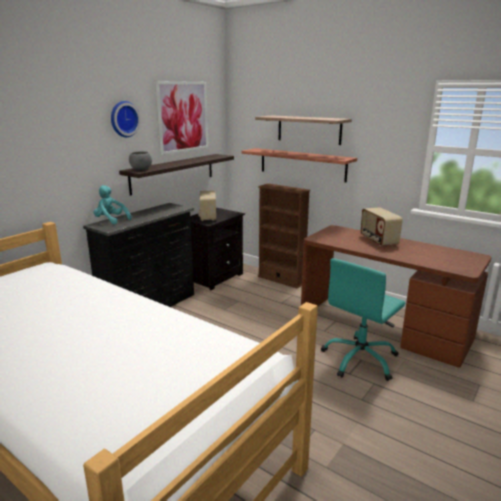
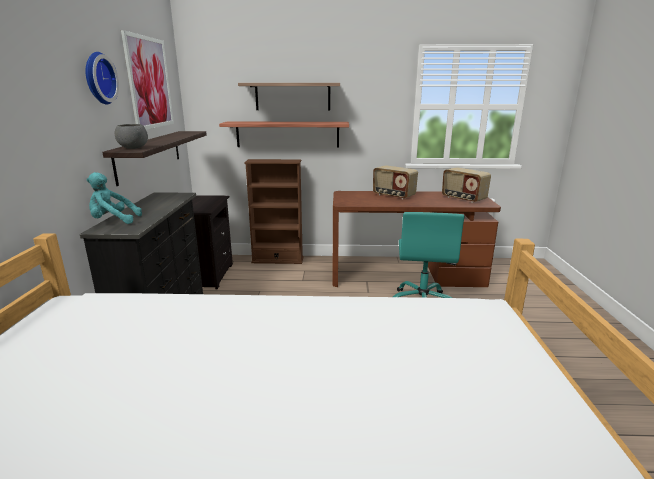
camera: 35 degrees left, 0 degrees up
(207, 217) = (194, 205): radio -> radio (463, 199)

